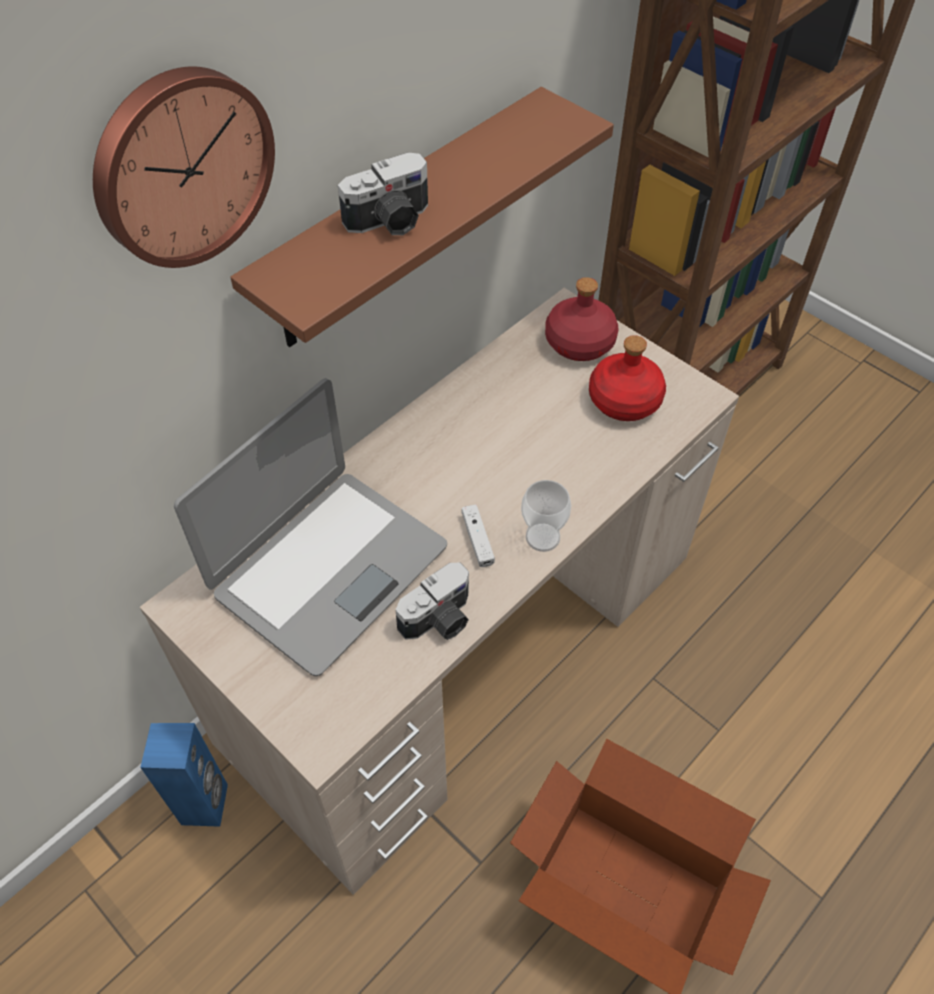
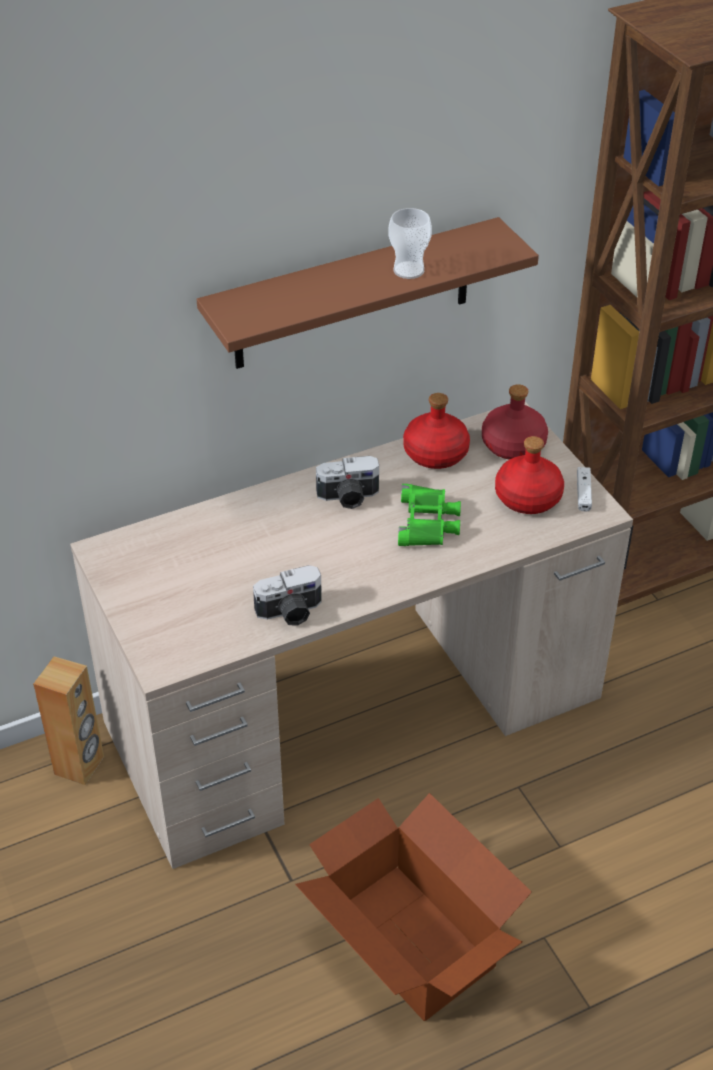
camera: 20 degrees right, 10 degrees down
(181, 166) = (173, 212): wall clock -> none
(205, 804) = (80, 765): blue speaker -> brown speaker
(328, 569) = (222, 555): laptop -> none
(391, 222) = (327, 287): camera -> camera (348, 497)
(477, 540) = (349, 566): white game controller -> white game controller (583, 493)
(504, 373) = (435, 453): none -> red bottle
(537, 459) = (428, 522): none -> green binoculars
(542, 537) = (402, 578): cup -> cup (408, 270)

